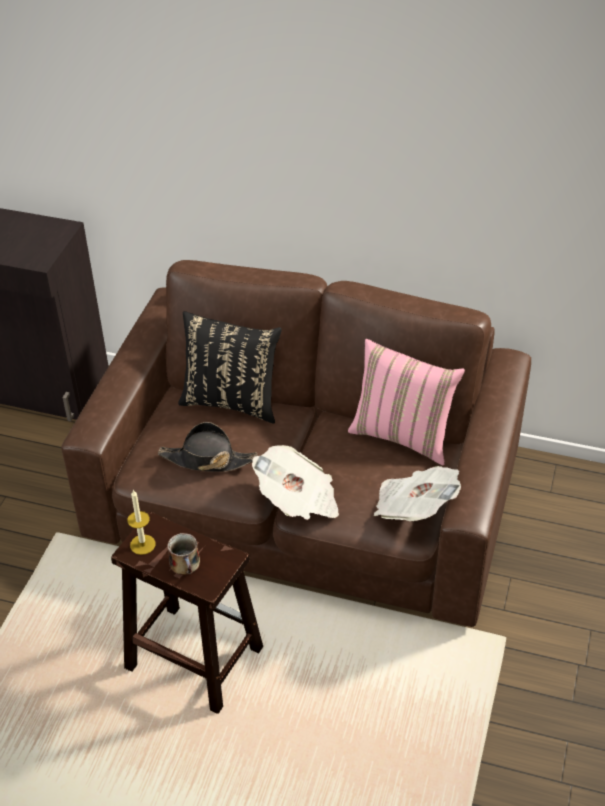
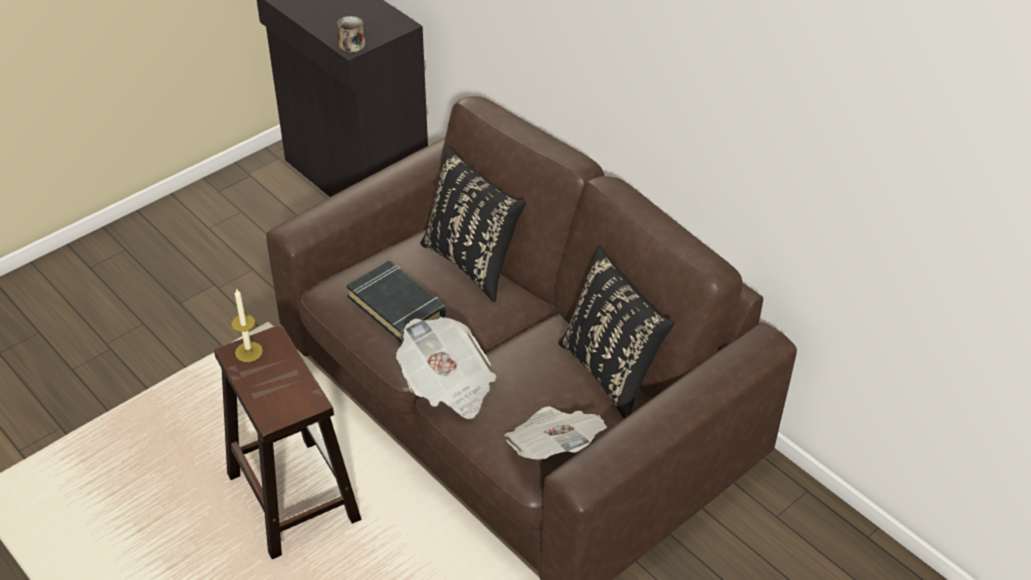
camera: 30 degrees right, 0 degrees up
(185, 564) = (269, 389): mug -> mug (351, 46)
(207, 459) = (397, 306): black hat -> black book
(403, 435) = (611, 372): pink pillow -> black pillow

